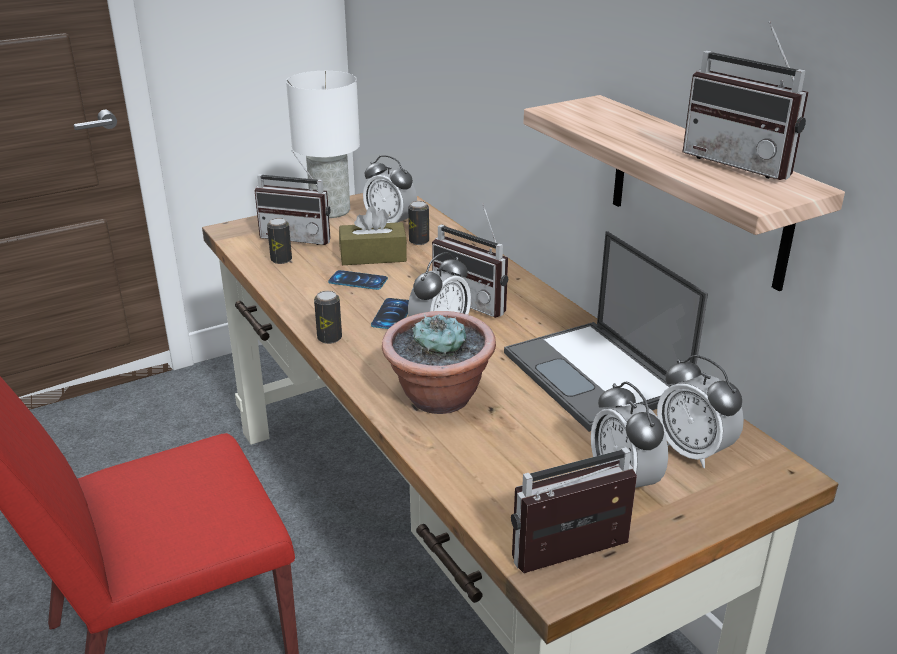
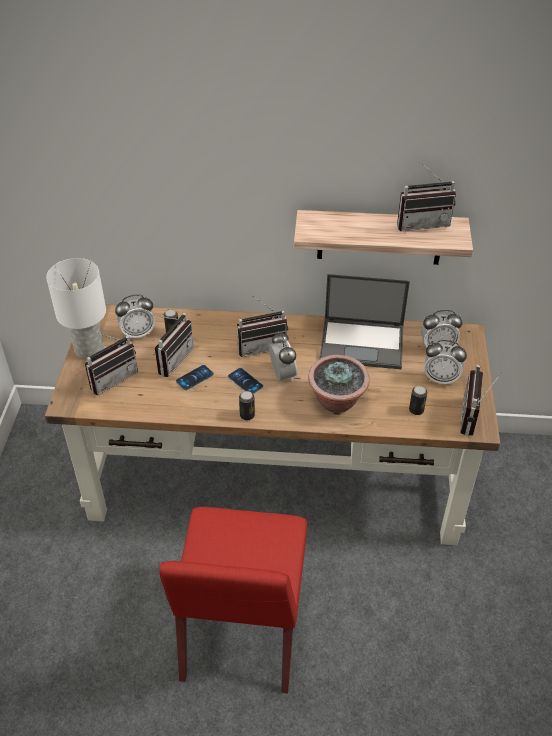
camera: 55 degrees left, 15 degrees up
(281, 260) = (135, 397): can -> can (416, 410)
(373, 256) = (171, 359): brown tissue box -> radio

